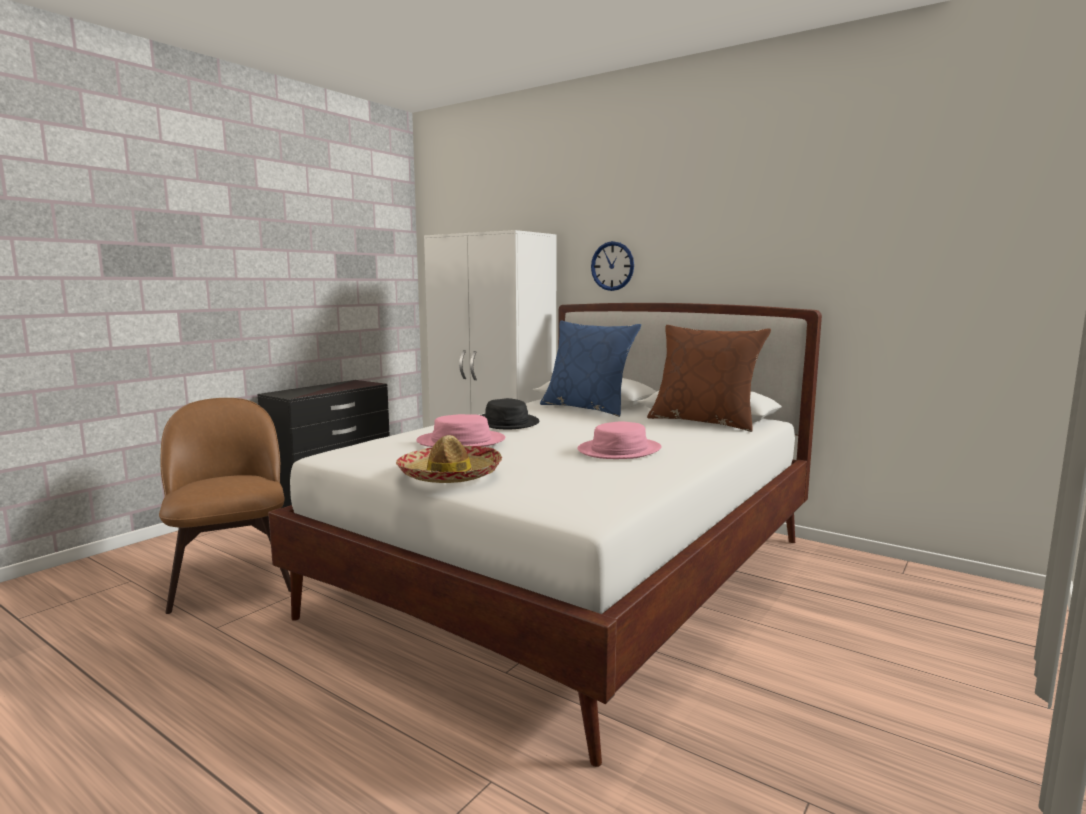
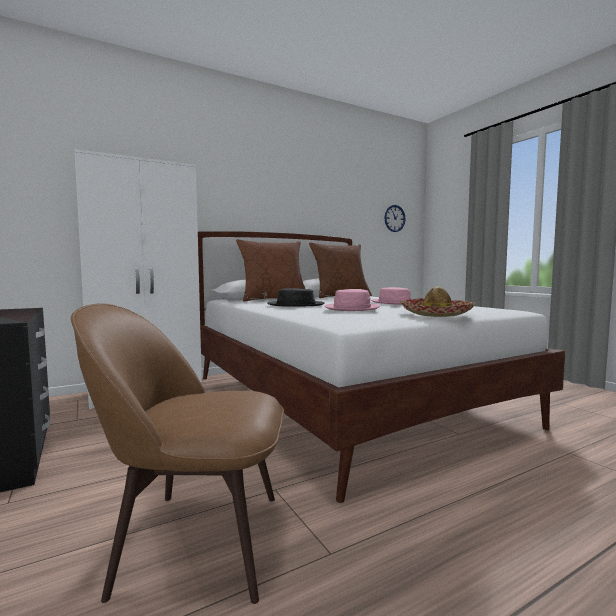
camera: 65 degrees left, 5 degrees down
(588, 408) = (273, 299): blue pillow -> brown pillow
(612, 266) = (228, 206): wall clock -> wall clock (394, 218)

